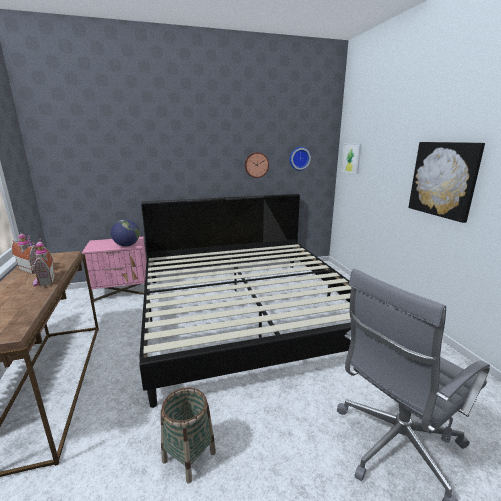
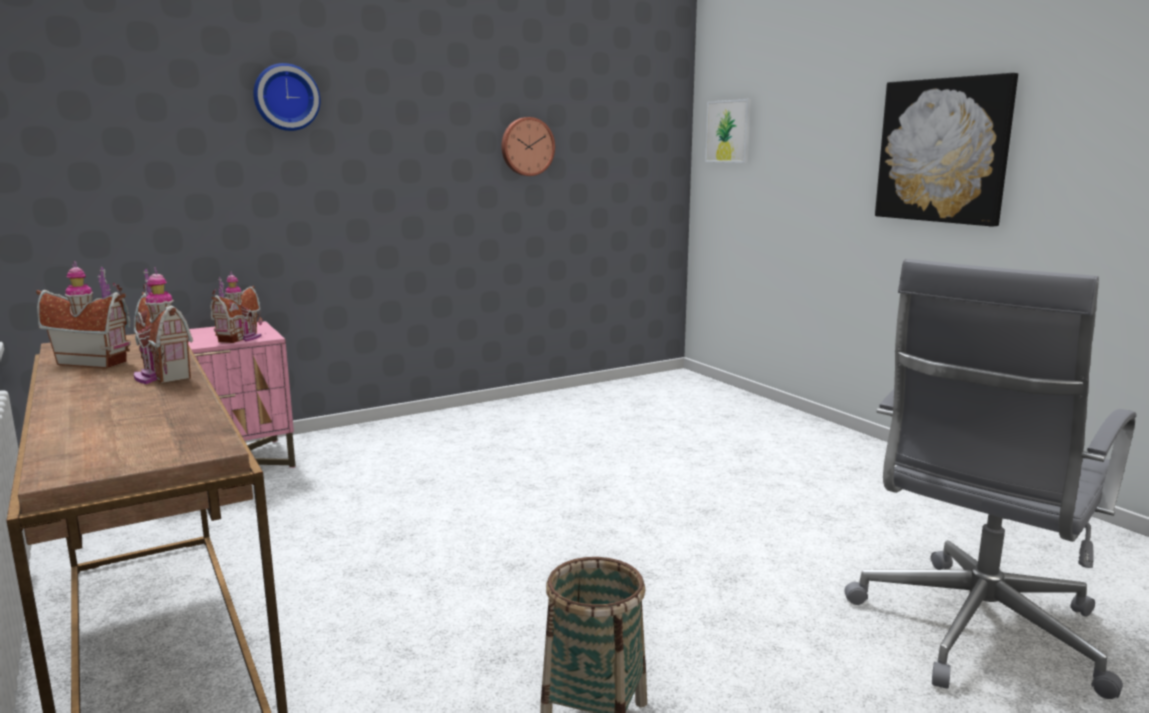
camera: 15 degrees left, 5 degrees down
(127, 245) = (242, 338): globe -> toy house
(247, 311) = (560, 470): bed -> none
(299, 158) = (616, 134): wall clock -> wall clock (286, 97)

